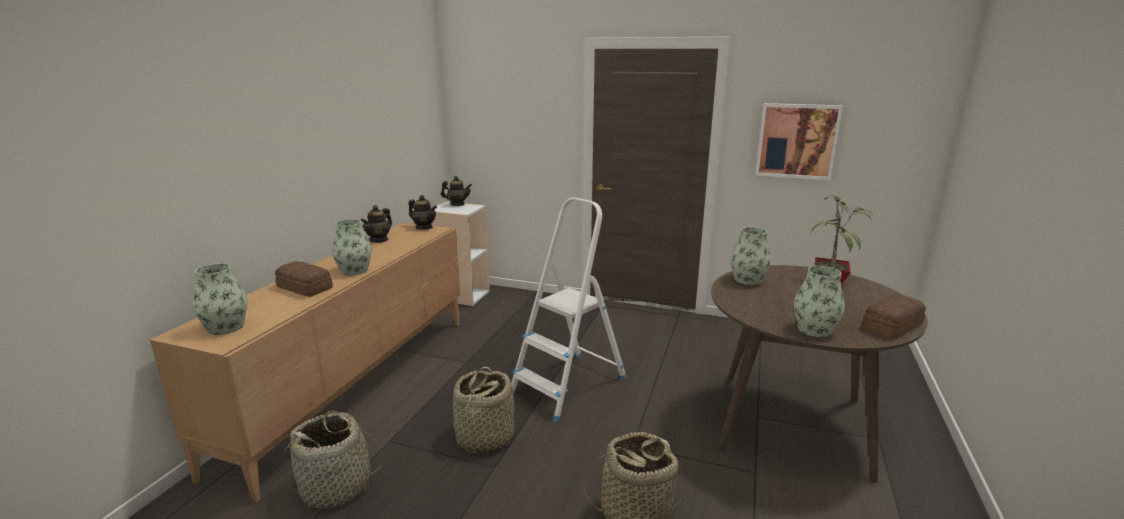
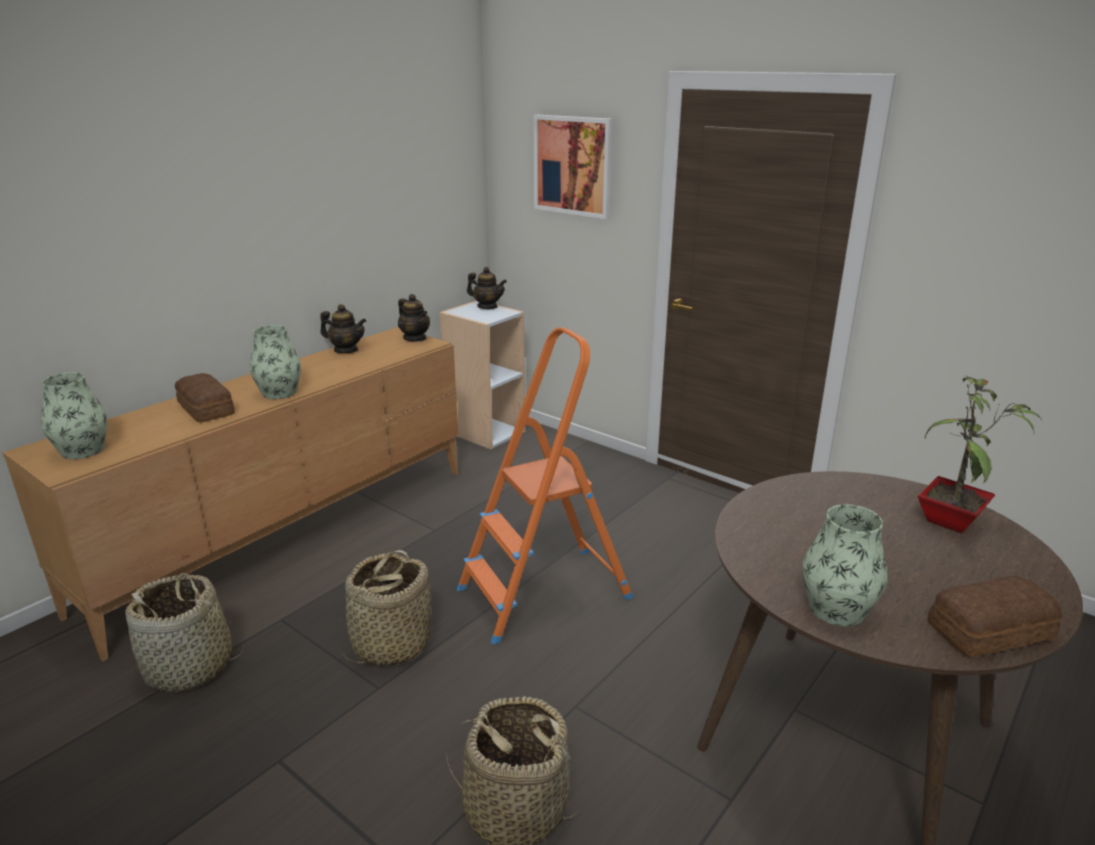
camera: 20 degrees right, 5 degrees up
(379, 240) = (346, 350): teapot -> teapot turned 120 degrees counterclockwise
(567, 386) = (542, 593): white step ladder -> orange step ladder
(748, 280) = (804, 495): vase -> none
(797, 141) = (994, 262): picture -> picture (573, 165)

